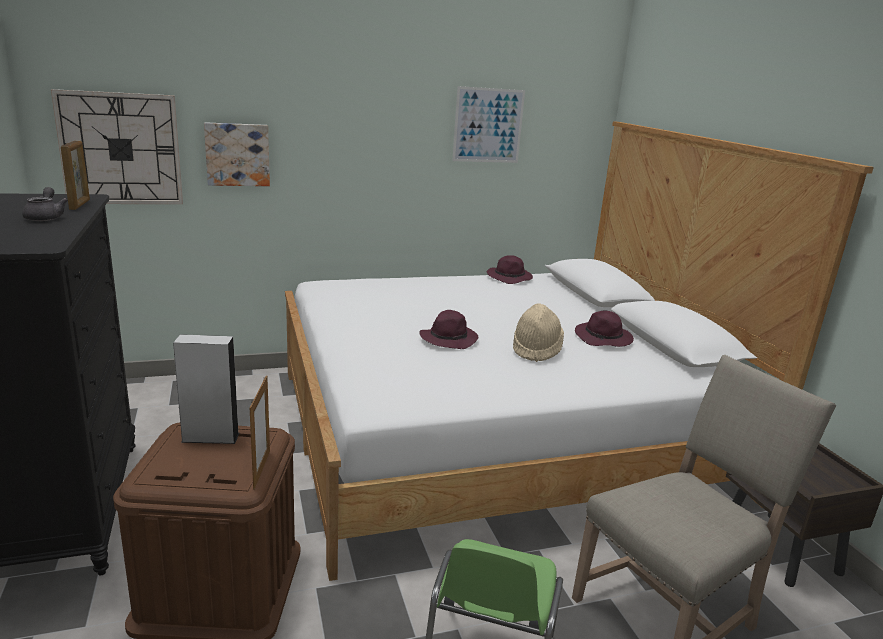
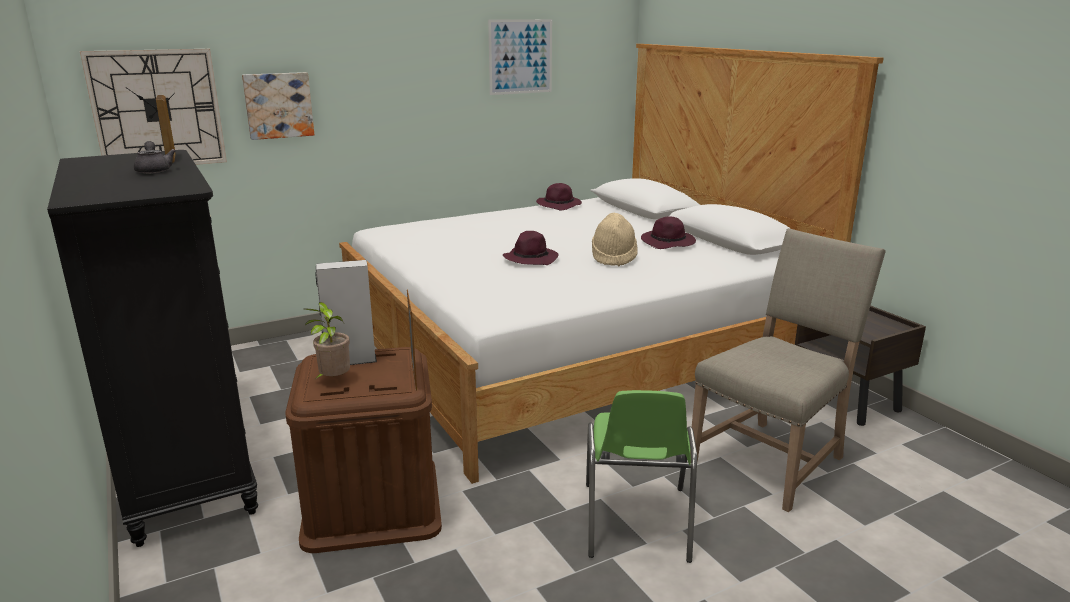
camera: 10 degrees left, 0 degrees up
(177, 461) = (333, 381): none -> potted plant

